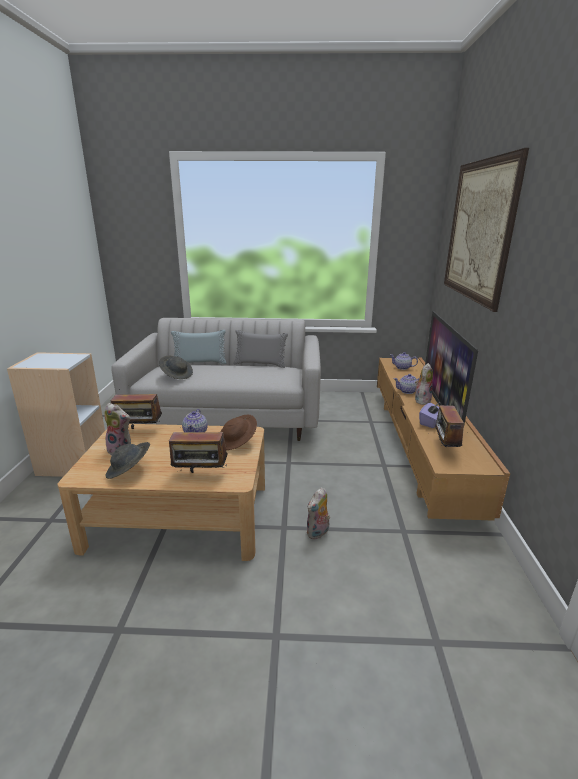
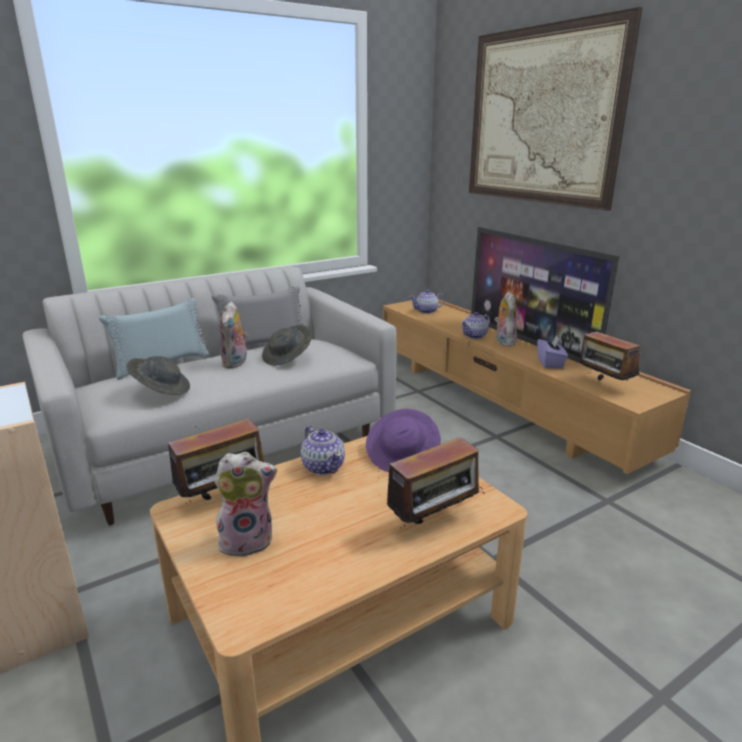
camera: 35 degrees left, 0 degrees up
(129, 471) = (318, 566): grey hat -> grey hat (287, 358)
(237, 442) = (403, 457): brown hat -> purple hat
(318, 533) = (537, 546): plush toy -> plush toy (236, 363)

